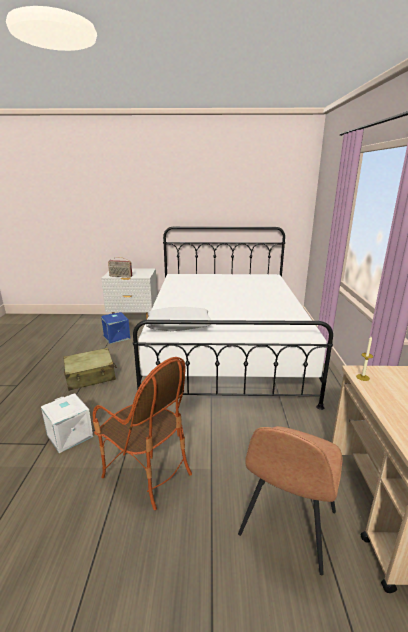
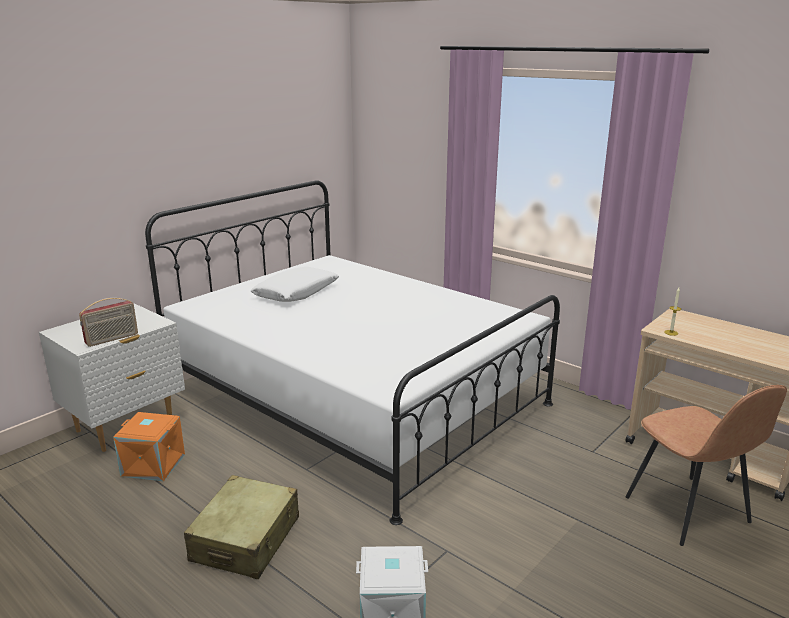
camera: 50 degrees left, 0 degrees up
(116, 337) = (152, 466): blue storage box -> orange storage box
(147, 473) = (543, 571): armchair -> none
(179, 325) = (394, 370): white pillow -> white pillow (296, 293)

